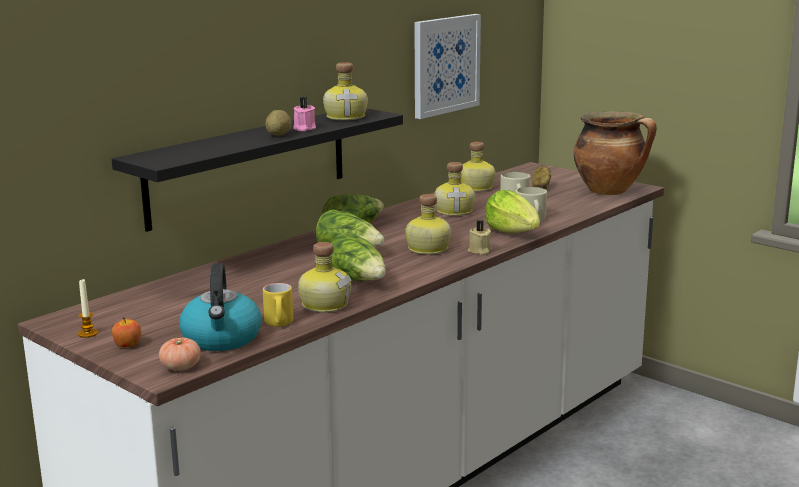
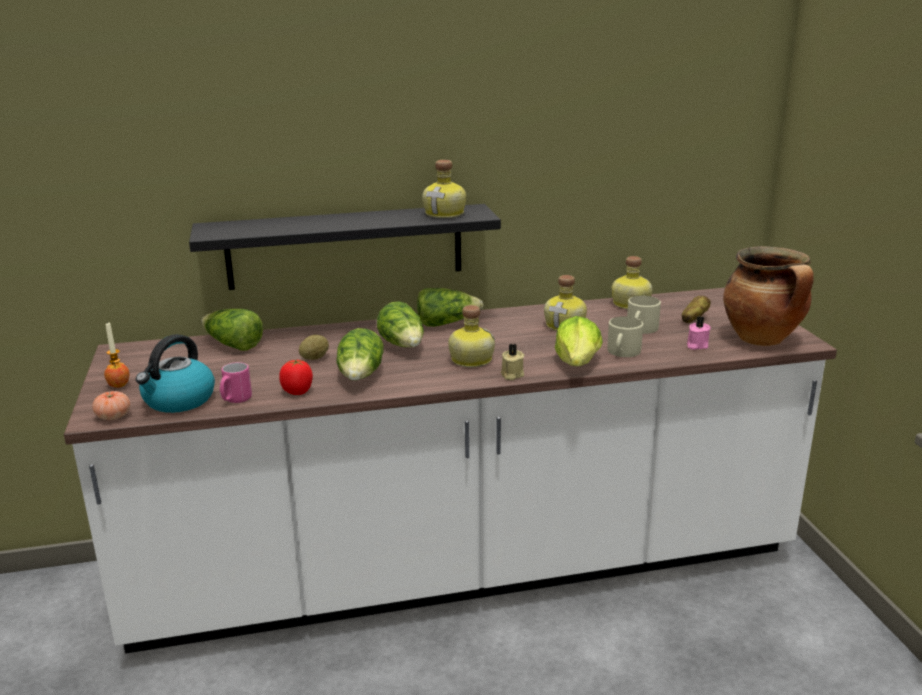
camera: 35 degrees right, 5 degrees up
(180, 288) = (233, 345): none -> lettuce
(278, 135) = (347, 224): potato -> potato (314, 358)
(279, 324) = (235, 400): yellow mug -> pink mug
(303, 129) = (382, 220): pink candle -> pink candle (696, 345)
(325, 304) = (297, 392): bottle -> tomato
(445, 65) = (614, 170): picture -> none

